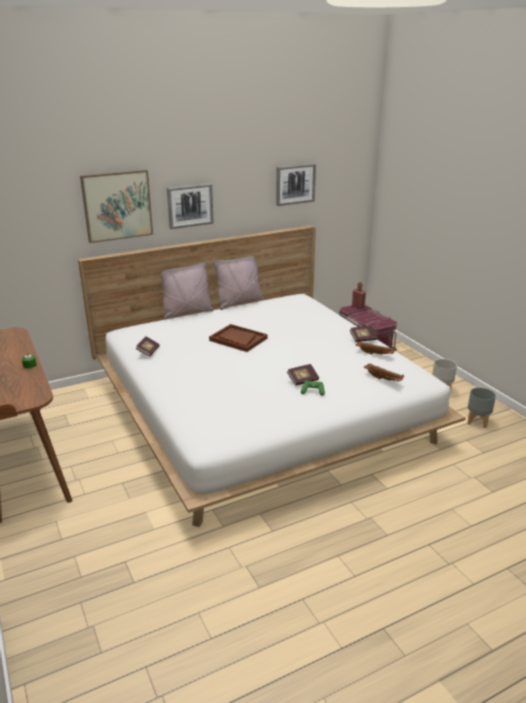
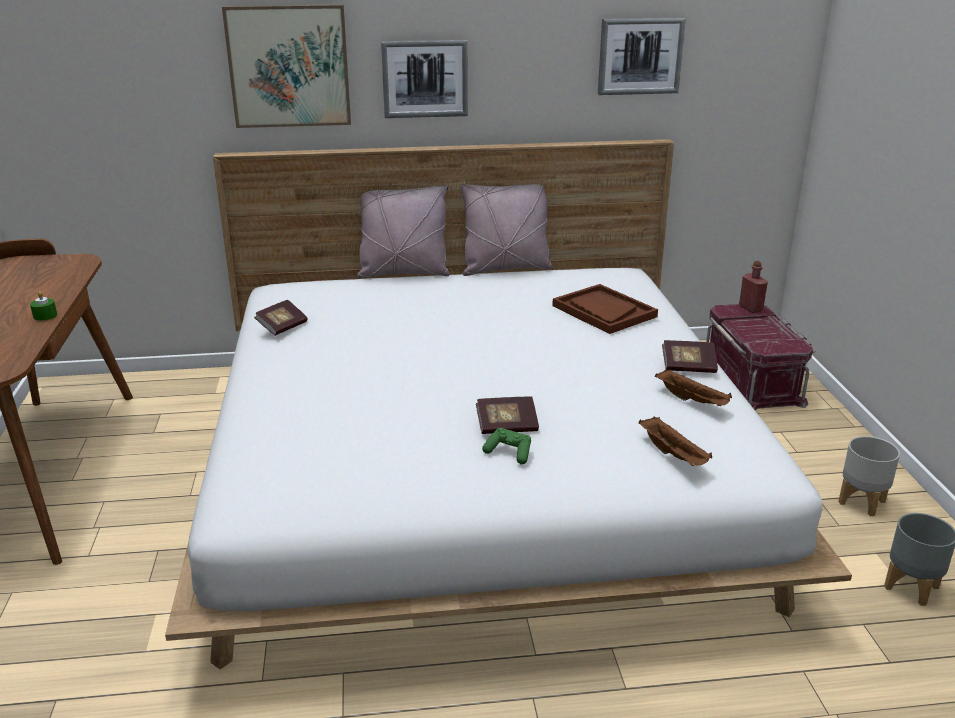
camera: 20 degrees right, 0 degrees up
(238, 339) = (448, 330): brown tray -> brown tray (603, 311)

